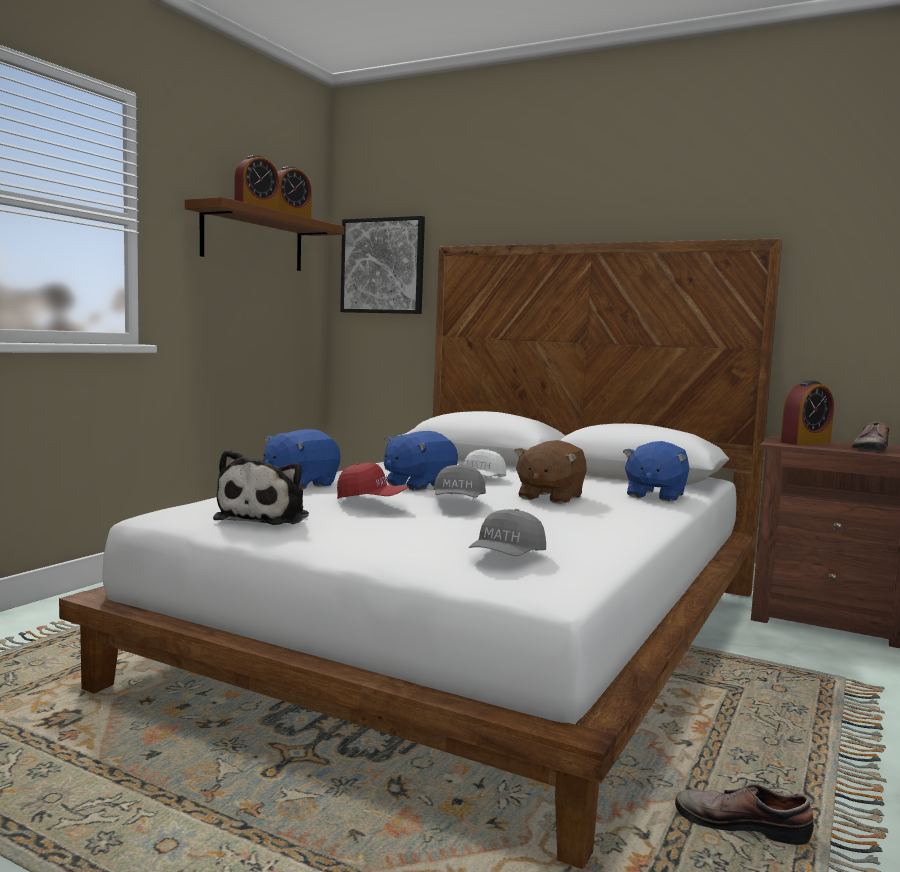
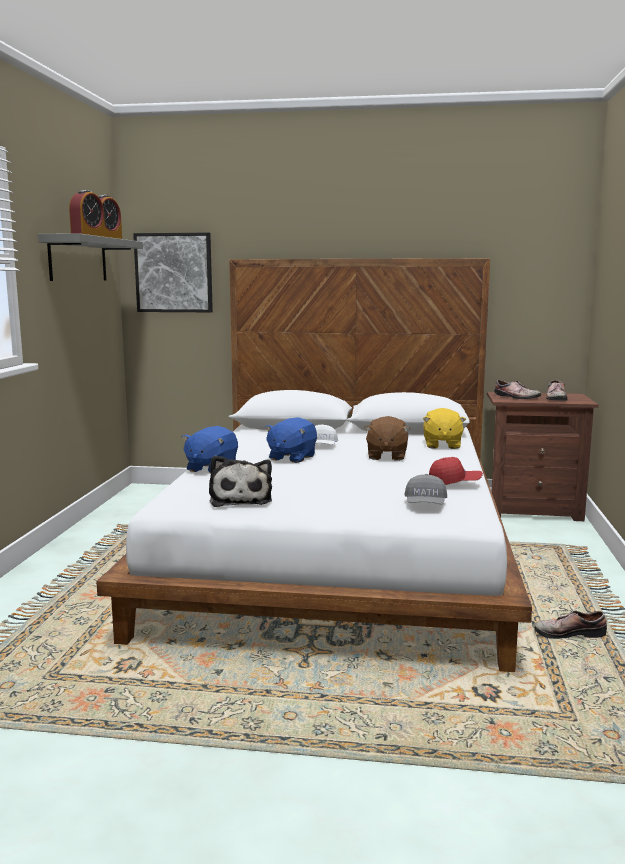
camera: 20 degrees left, 5 degrees up
(253, 239) = (78, 259): brown shelf -> grey shelf
(371, 499) = (289, 475): red cap -> red cap (454, 483)
(458, 501) = (340, 467): grey cap -> none
(654, 495) = (441, 445): blue plush toy -> yellow plush toy
(805, 443) = (515, 397): alarm clock -> shoe

